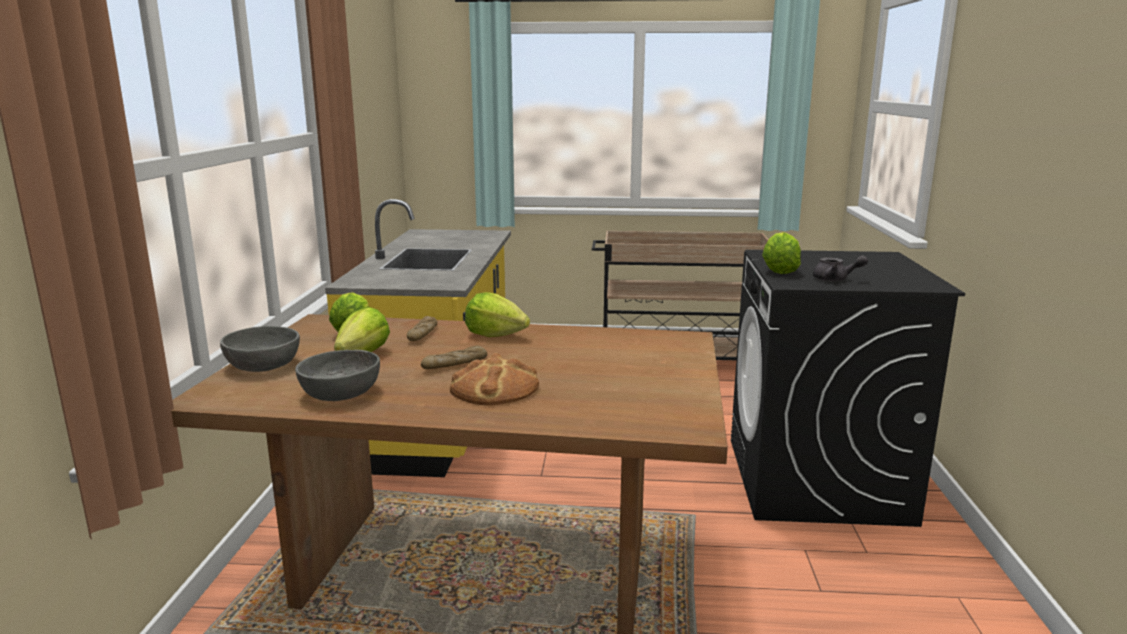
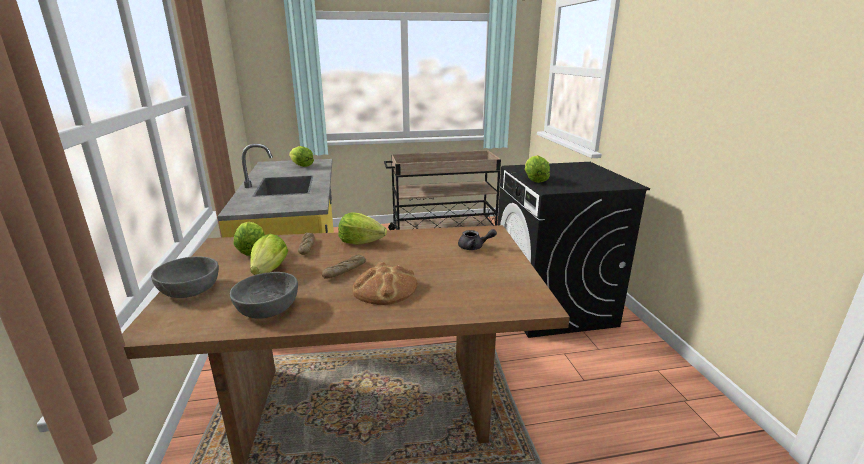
camera: 15 degrees left, 5 degrees up
(463, 237) = (301, 165): none -> lettuce
(835, 279) = (572, 184): grey teapot -> grey teapot (474, 247)

